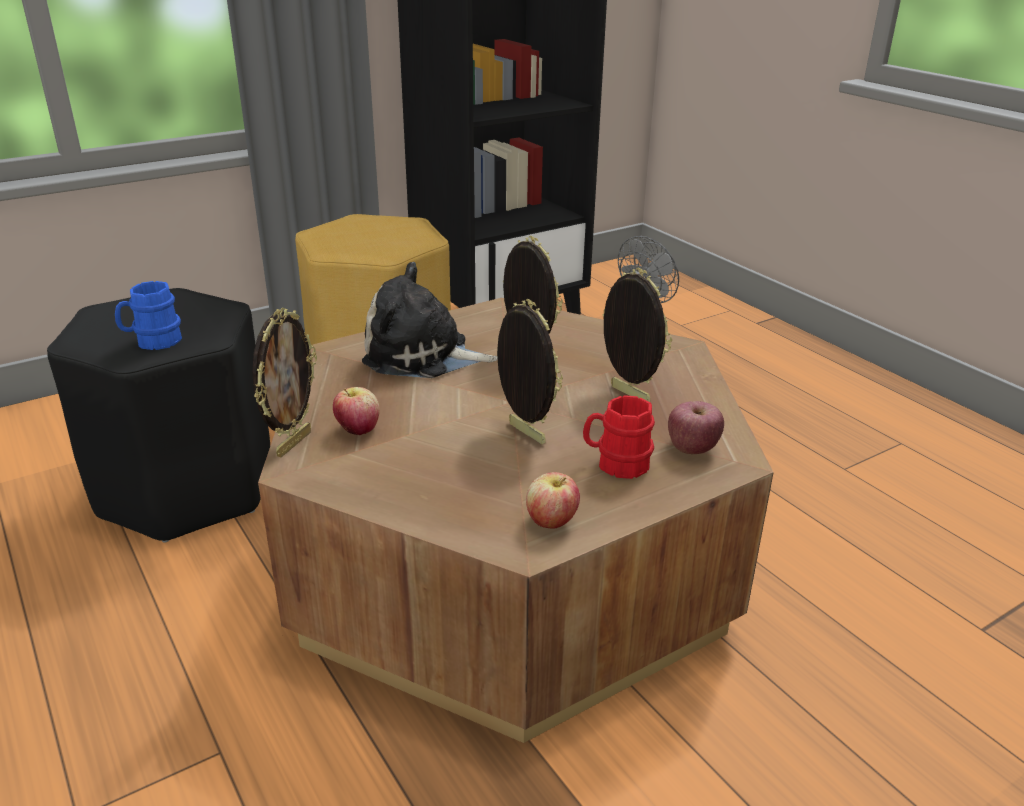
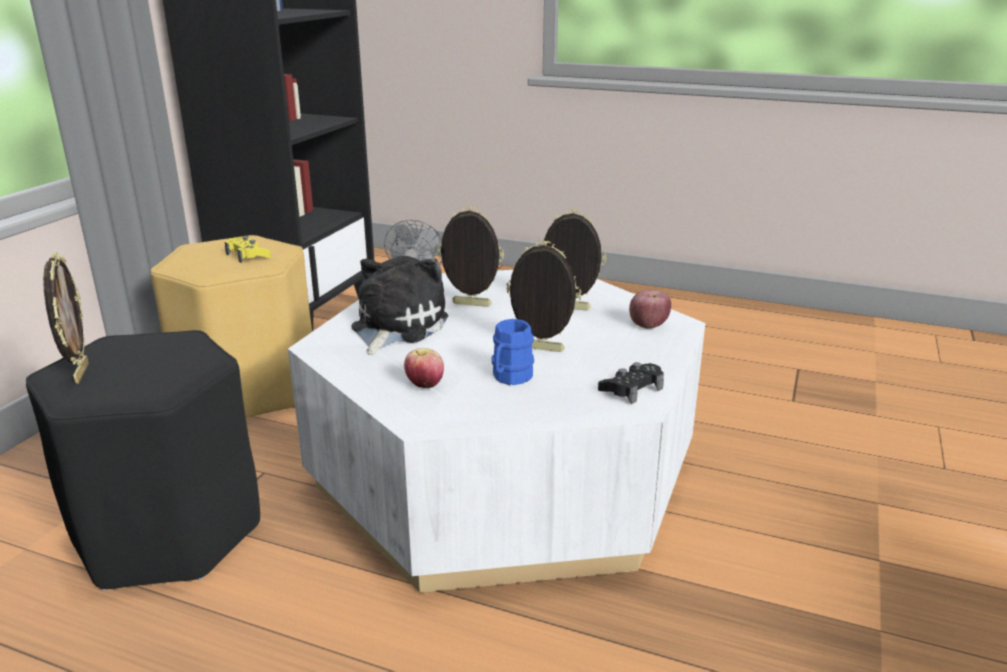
camera: 35 degrees left, 5 degrees down
(153, 341) = (162, 378): blue mug -> blue mug (509, 378)
(293, 443) = (390, 409): picture frame -> picture frame (80, 373)
(385, 239) = (248, 255): none -> yellow game controller
(422, 356) = (395, 327): plush toy -> plush toy turned 135 degrees clockwise
(509, 561) = (502, 474): brown coffee table -> white coffee table
(551, 521) = (631, 389): apple -> black game controller
(616, 463) = (620, 347): red mug -> none

